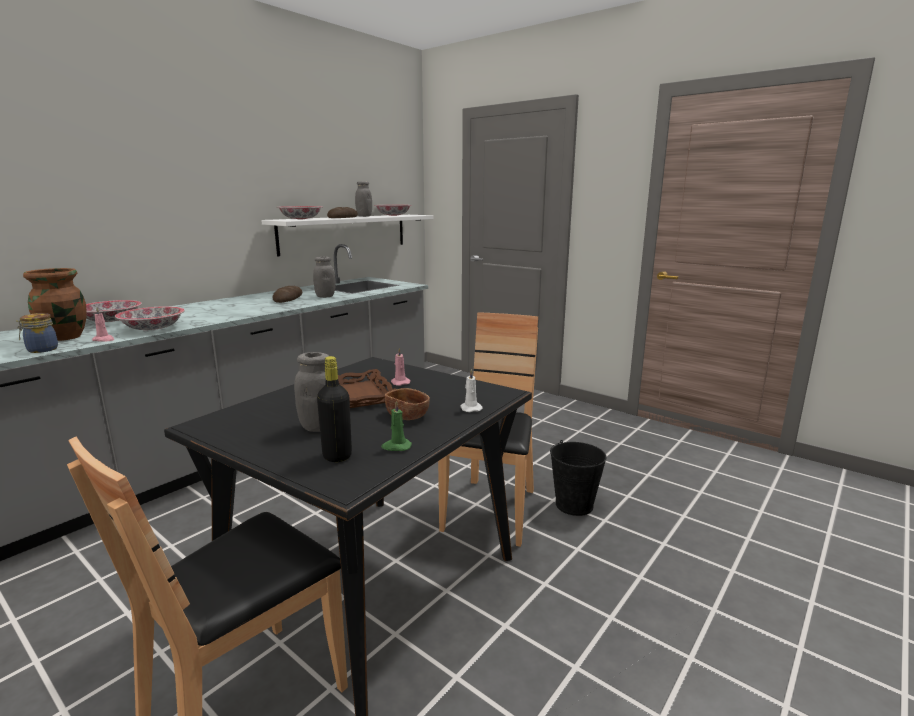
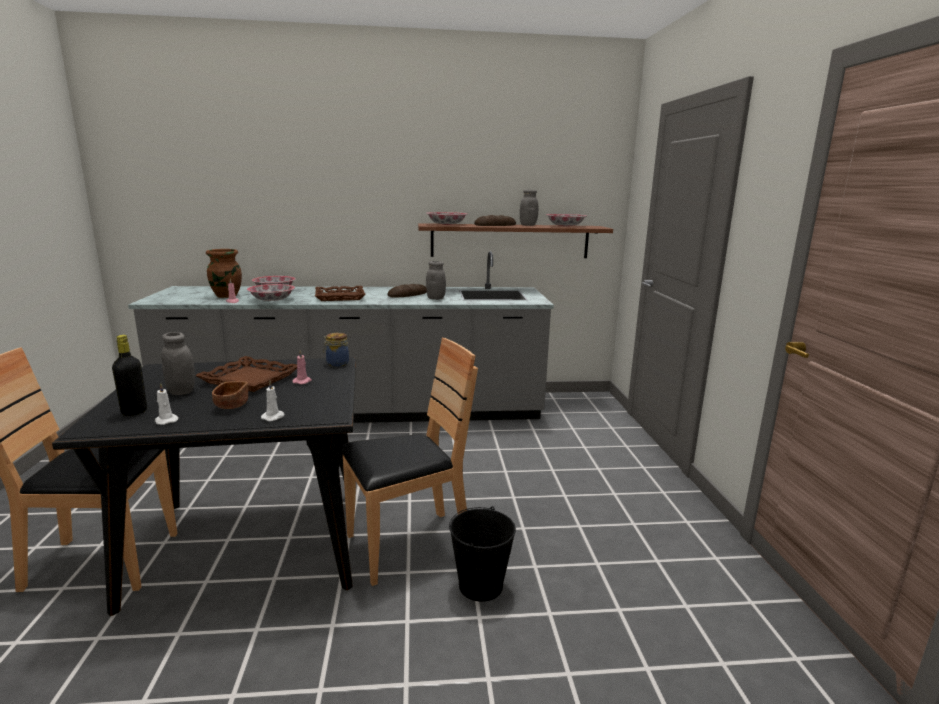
camera: 45 degrees right, 0 degrees up
(41, 350) = (197, 301): jar -> jar (336, 363)
(225, 312) = (340, 297): none -> brown tray
(345, 233) = (510, 241): white shelf -> brown shelf
(396, 447) = (166, 420): green candle -> white candle

